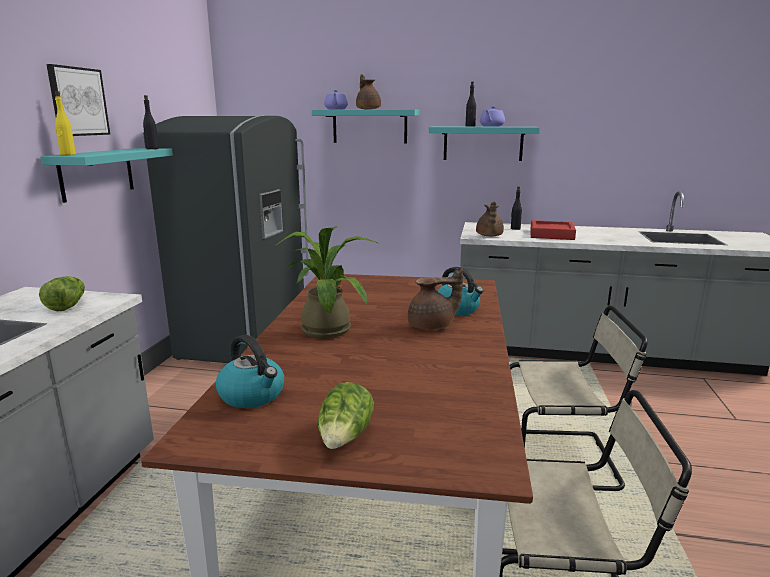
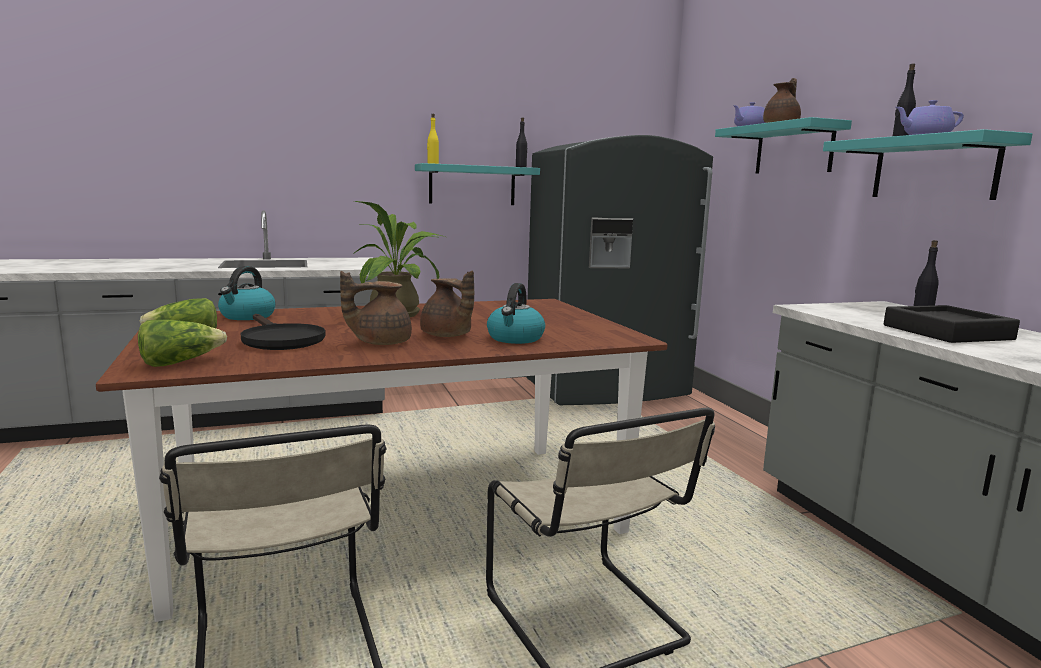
camera: 60 degrees right, 5 degrees down
(67, 305) = (343, 264): lettuce -> lettuce (180, 362)
(78, 101) = (464, 124): picture -> none
(396, 389) = (279, 339): none -> black frying pan
(489, 236) = (829, 311): brown teapot -> brown teapot (380, 342)
(551, 234) = (946, 332): red tray -> black tray

